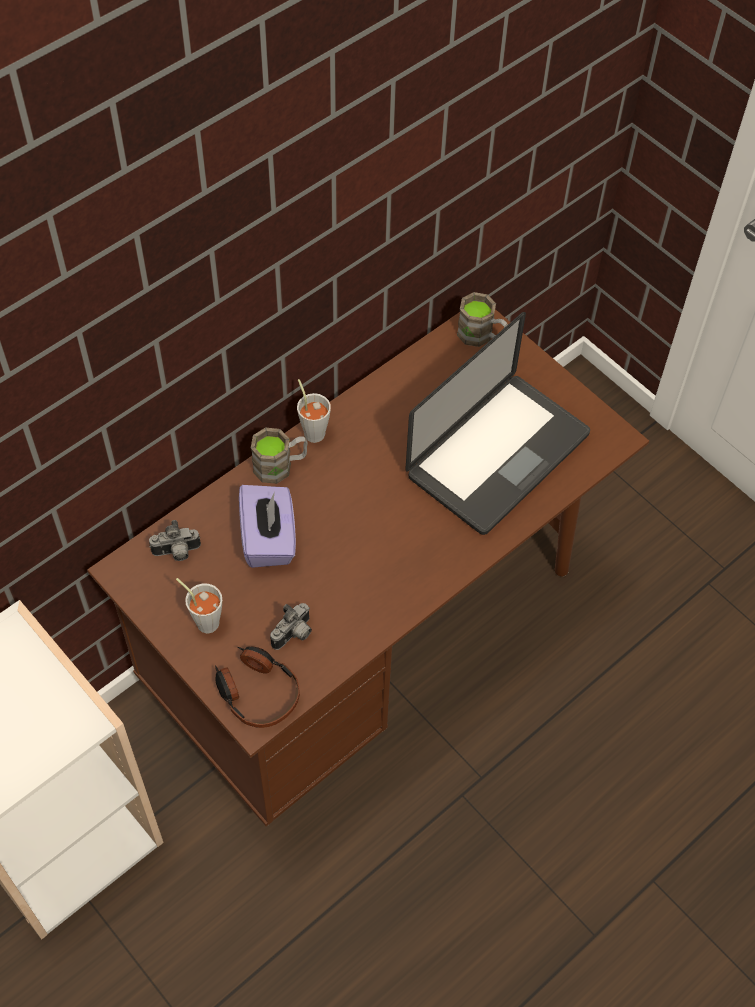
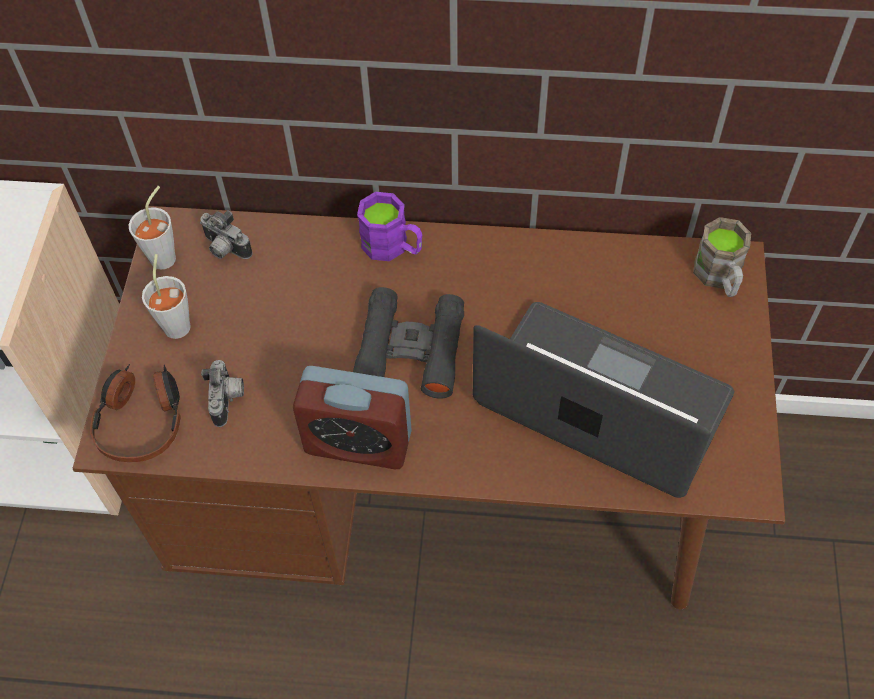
camera: 50 degrees right, 0 degrees up
(269, 539) = (308, 301): purple tissue box -> none
(280, 465) = (393, 247): brown mug -> purple mug
(294, 635) = (228, 400): camera -> camera turned 90 degrees counterclockwise
(313, 430) = (457, 239): grey cup -> grey cup (166, 254)
(363, 516) = (410, 349): none -> black binoculars
(397, 591) = (358, 442): none -> alarm clock
(498, 455) = (602, 401): laptop -> laptop turned 150 degrees counterclockwise

